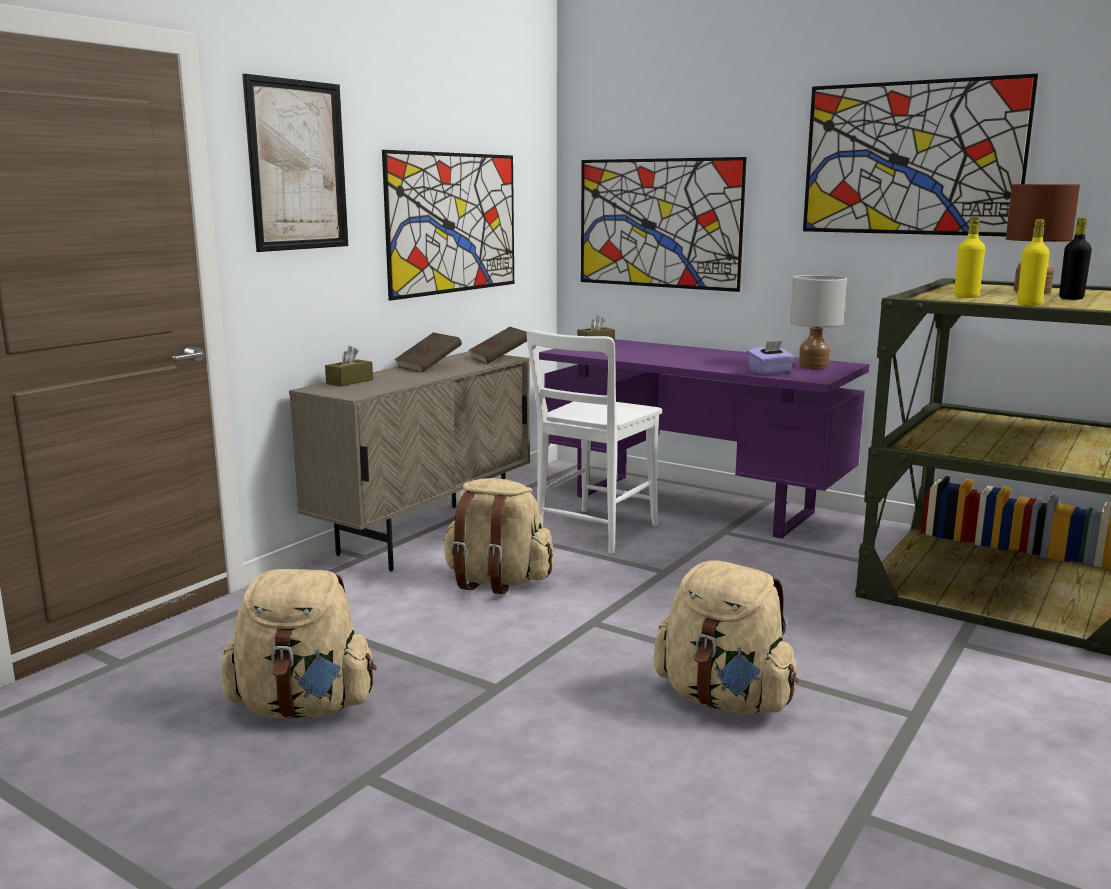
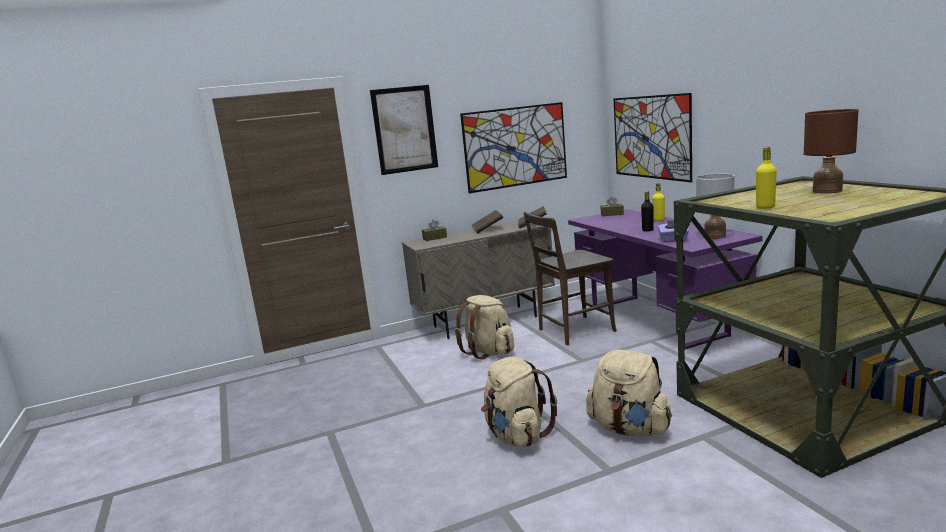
camera: 35 degrees right, 0 degrees up
(303, 707) = (342, 397): beige backpack -> beige backpack (629, 429)
(593, 533) = (572, 331): white chair -> brown chair
(911, 158) = (781, 89): picture -> none
(966, 297) = (749, 198): yellow bottle -> yellow bottle (658, 220)
(1071, 298) = (827, 200): black bottle -> black bottle (647, 230)

